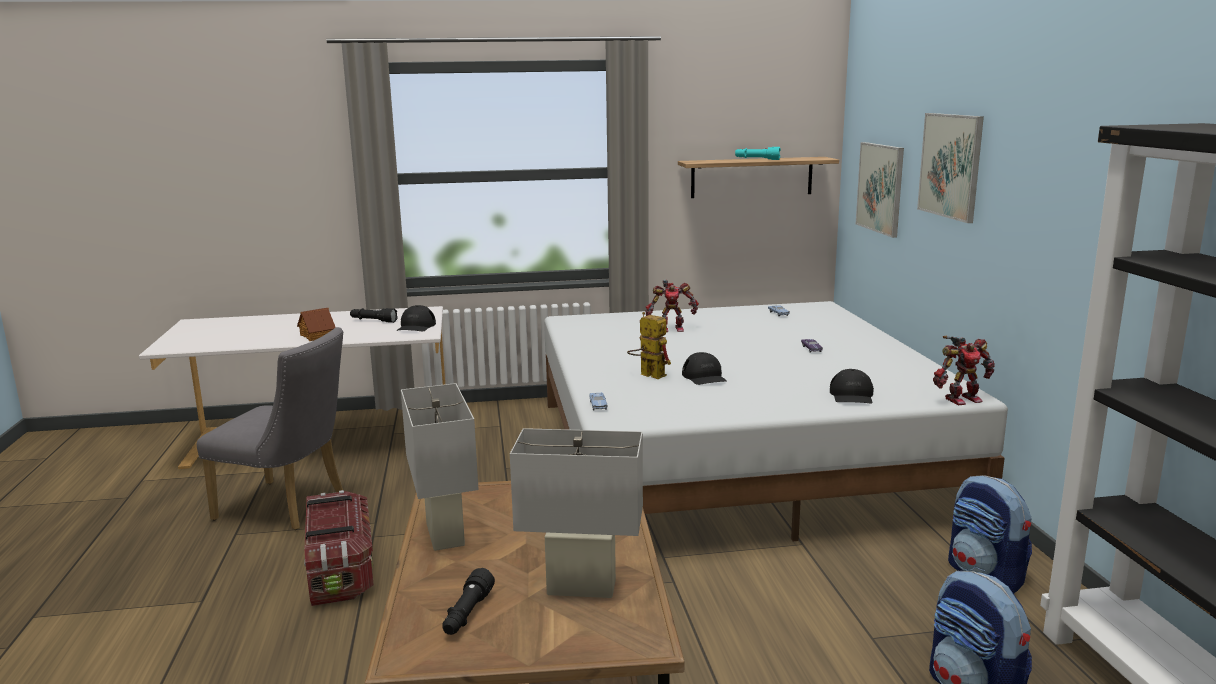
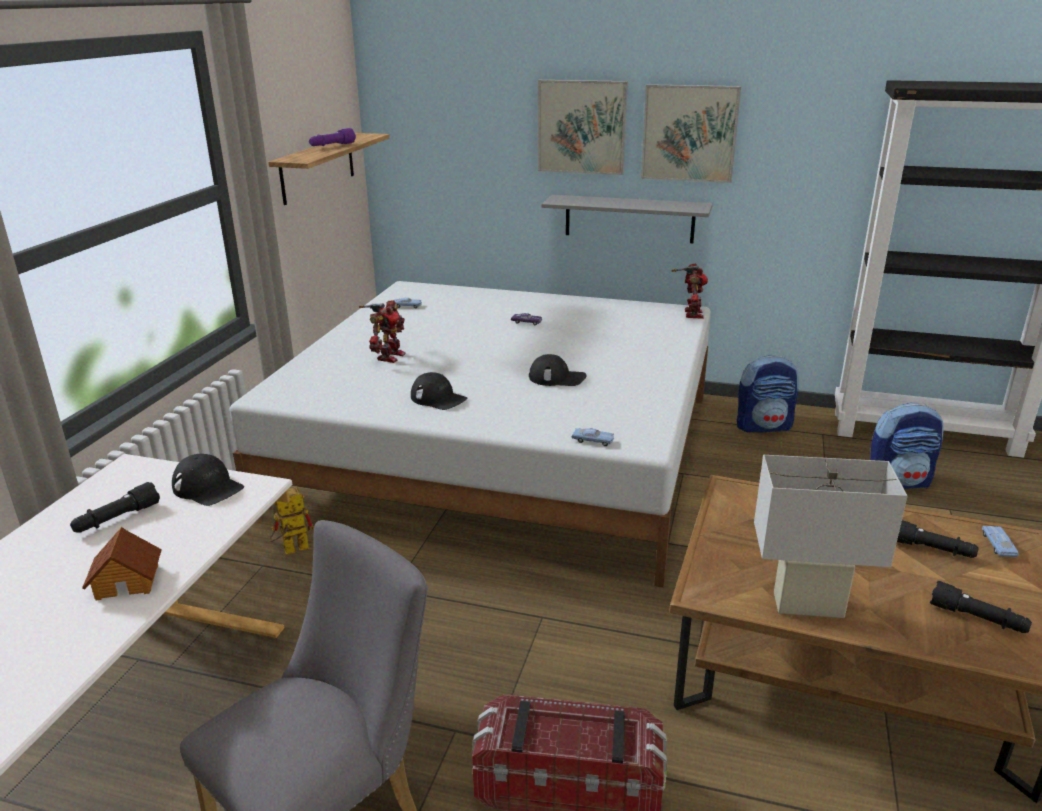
camera: 65 degrees left, 10 degrees up
(581, 587) = (931, 549): white table lamp -> black flashlight
(621, 627) = (998, 546): none -> blue toy car
(647, 375) = (524, 399): toy robot -> toy robot (290, 550)
(757, 159) = (332, 146): turquoise flashlight -> purple flashlight
(852, 395) = (656, 341): black cap -> black cap (438, 398)
(880, 188) = (457, 157): picture -> picture (689, 133)
(972, 277) = (629, 218): none -> grey shelf

